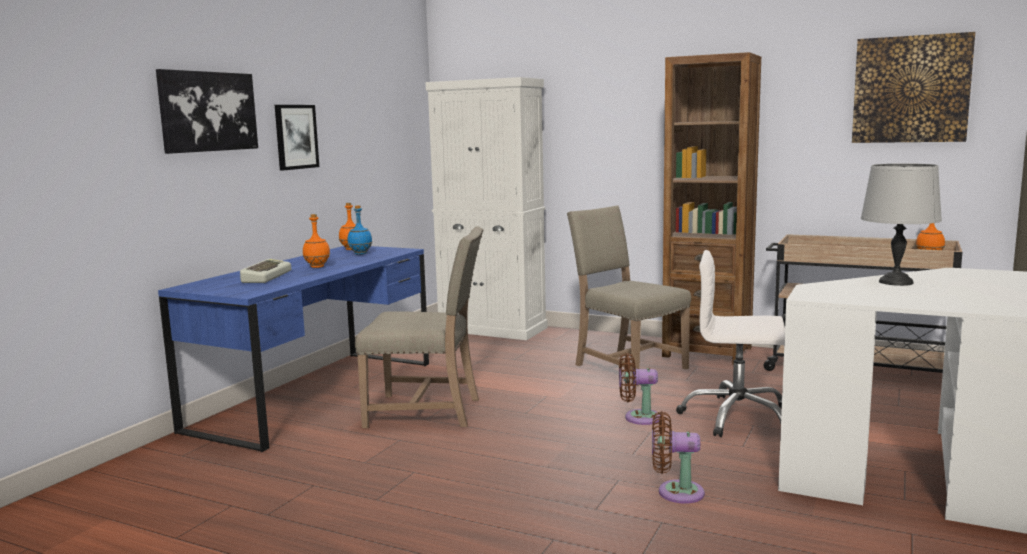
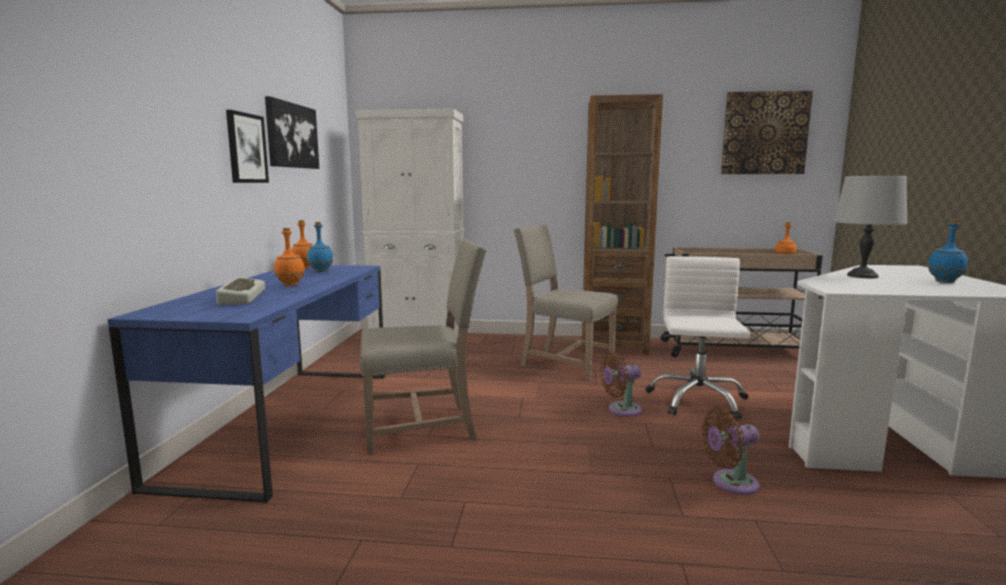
camera: 20 degrees left, 0 degrees up
(208, 111) = (158, 103): picture -> picture (291, 136)
(737, 417) = (697, 400): white office chair -> white office chair turned 105 degrees clockwise
(980, 293) = (945, 282): none -> blue bottle

